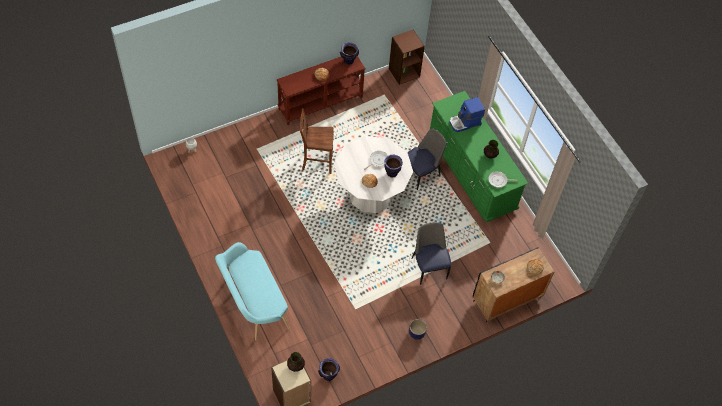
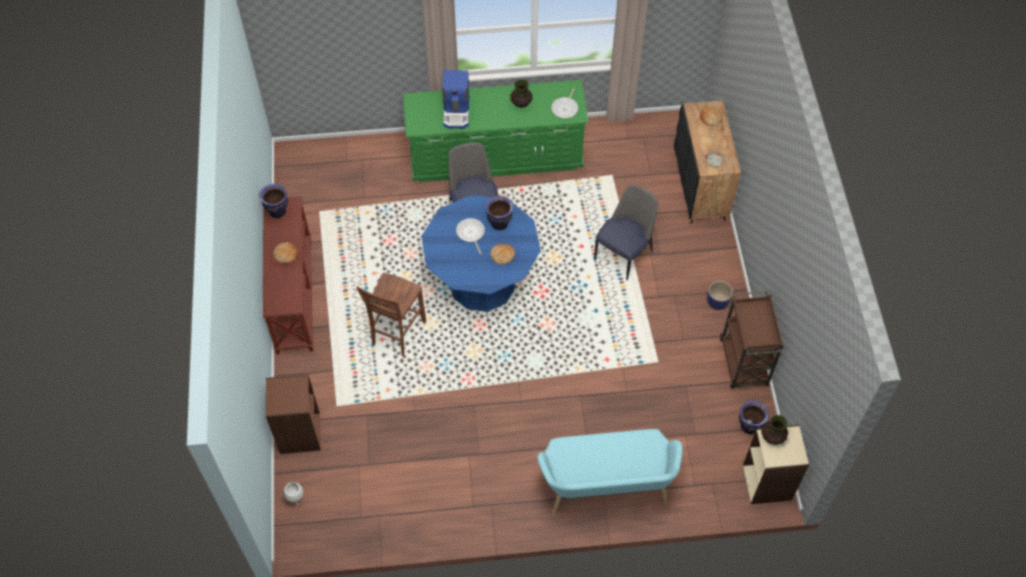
camera: 65 degrees left, 0 degrees up
(370, 194) = (482, 283): white dining table -> blue dining table
(375, 361) = (744, 364): none -> brown cart
(404, 72) = (292, 175): brown bookcase -> brown bookcase (299, 433)
(429, 267) = (624, 254): chair -> chair turned 120 degrees clockwise

